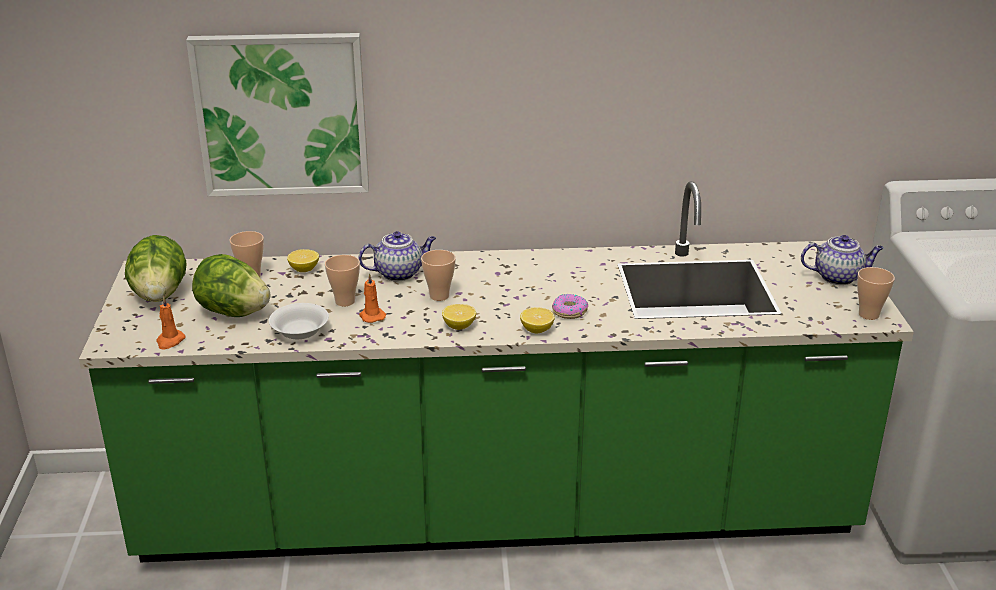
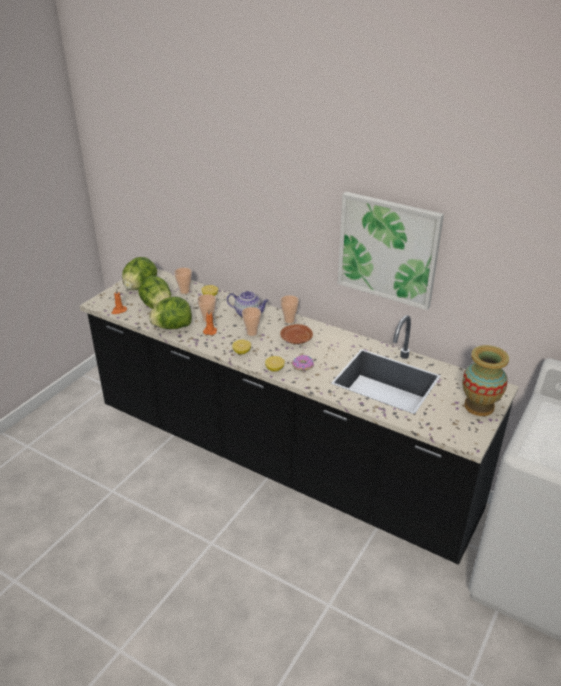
camera: 35 degrees right, 5 degrees up
(282, 114) = (213, 212): picture -> picture (388, 249)
(301, 332) = (172, 327): white bowl -> lettuce
(498, 515) = (280, 460): green counter -> black counter
(515, 282) = (296, 339): none -> brown plate
(838, 277) = (479, 406): teapot -> vase
(868, 314) = (466, 436): cup -> cup (289, 320)

